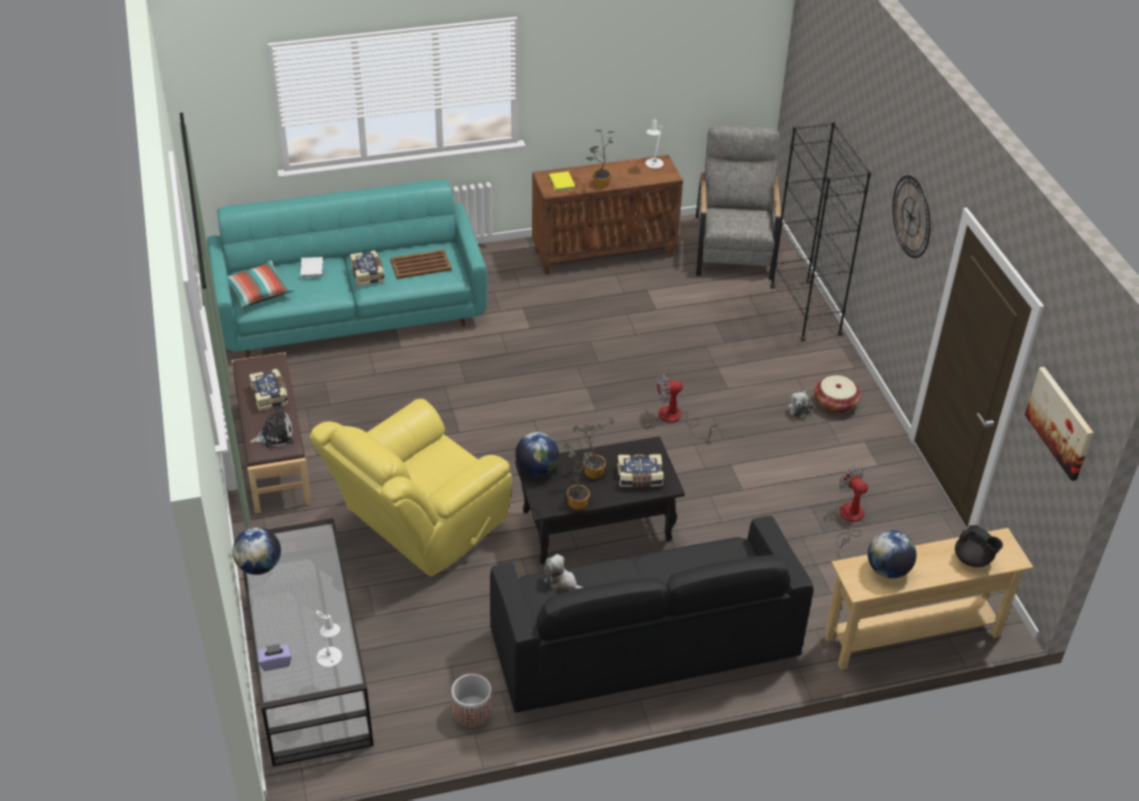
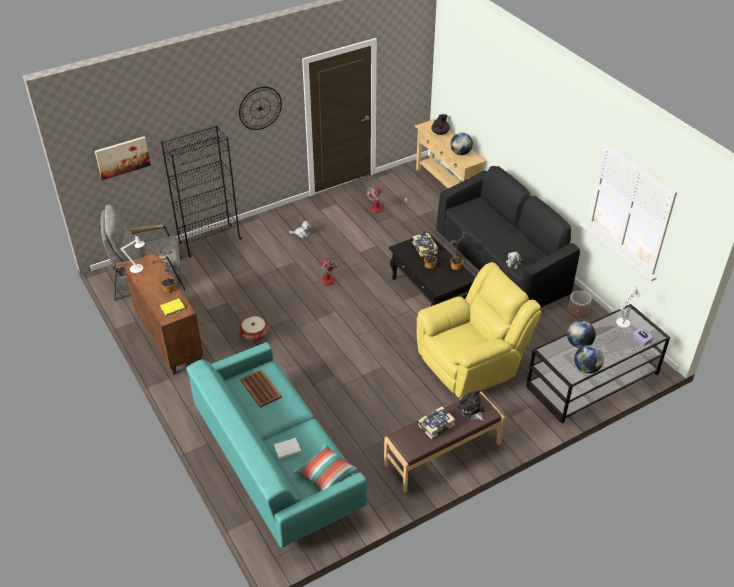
camera: 105 degrees left, 0 degrees up
(368, 274) = (281, 415): book -> none
(417, 529) = (471, 363): yellow armchair -> yellow armchair turned 60 degrees counterclockwise
(536, 469) = (439, 286): globe -> globe (579, 344)
(835, 403) = (292, 222): basket -> basket (254, 334)
(1060, 422) = (408, 65): picture -> picture (122, 157)

